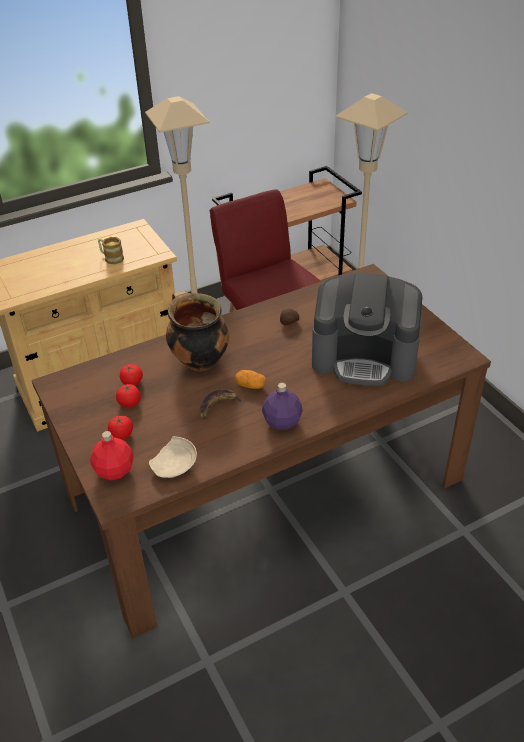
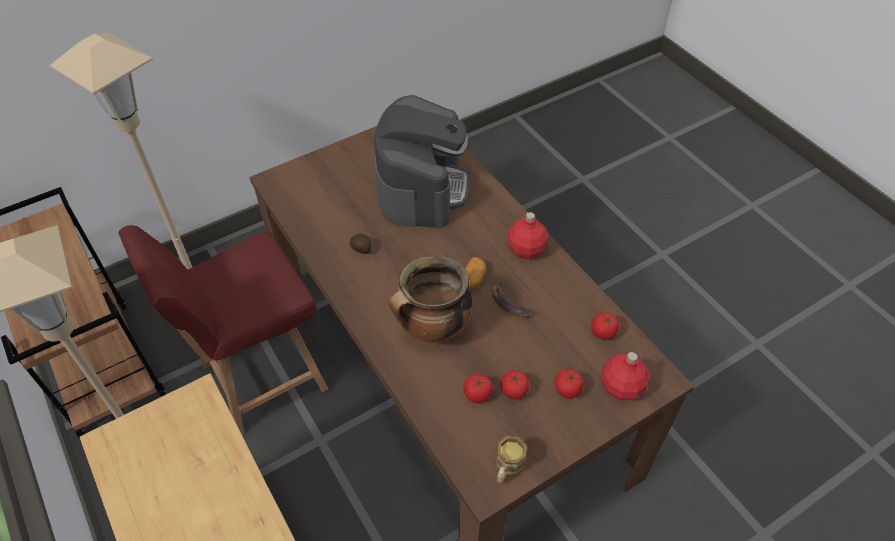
camera: 95 degrees left, 10 degrees up
(111, 258) = (198, 463): mug -> mug (507, 469)
(175, 466) = (603, 332): beige plate -> tomato
(282, 421) = (525, 249): purple bottle -> red bottle

